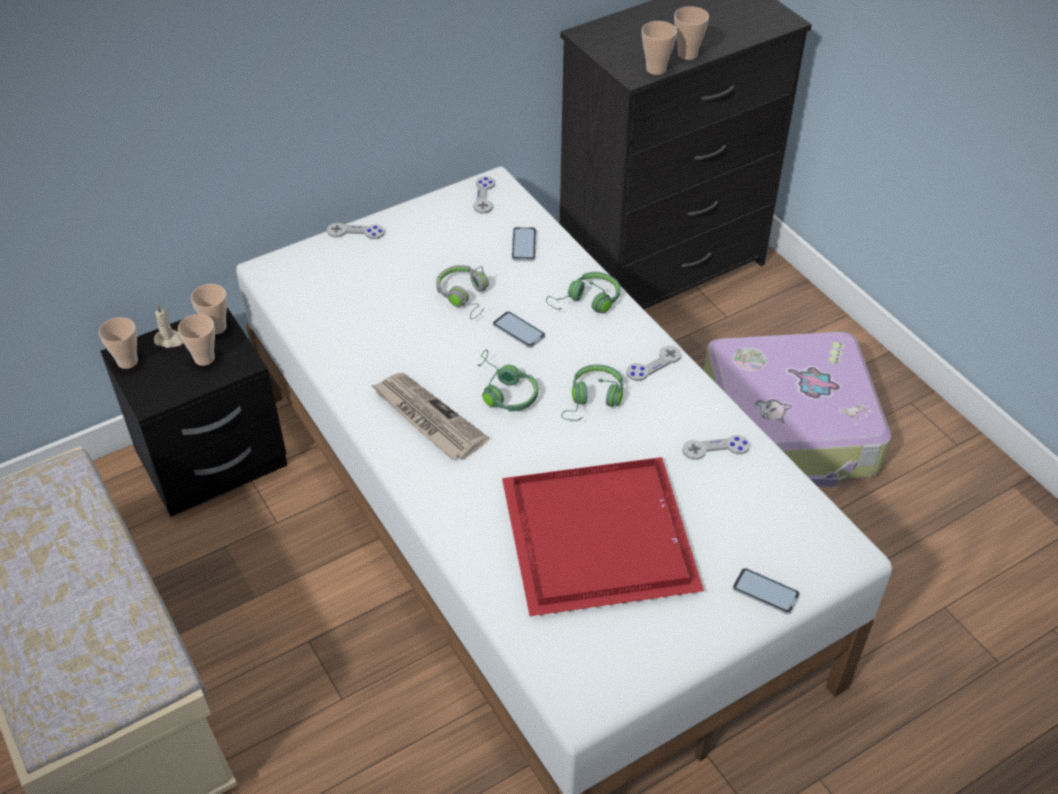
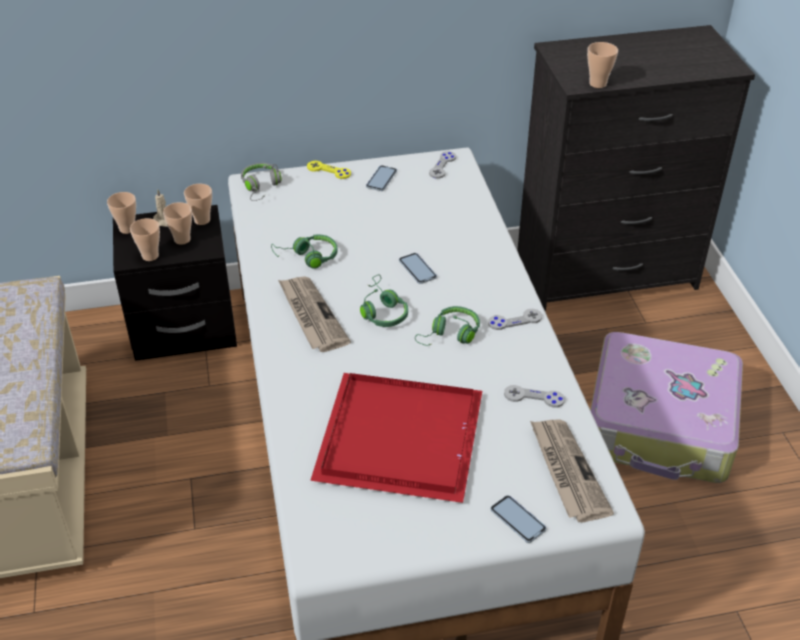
camera: 20 degrees right, 5 degrees down
(355, 232) = (328, 171): grey game controller -> yellow game controller
(465, 297) = (388, 235): grey headphones -> grey headphones (261, 187)
(524, 245) = (455, 208): phone -> phone (381, 179)
(587, 301) = (484, 261): green headphones -> green headphones (308, 257)
(687, 54) = (631, 78): cup -> cup (150, 256)
(788, 522) = (566, 471): none -> newspaper

